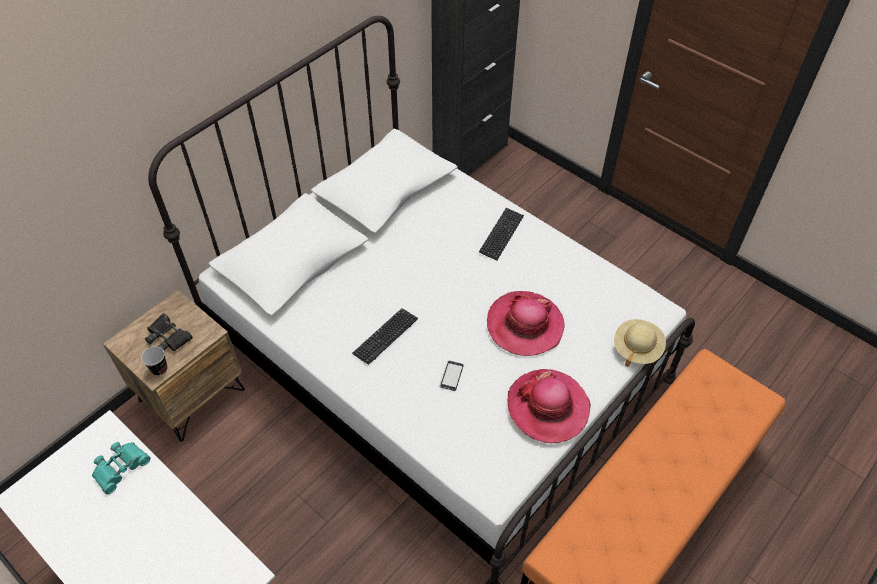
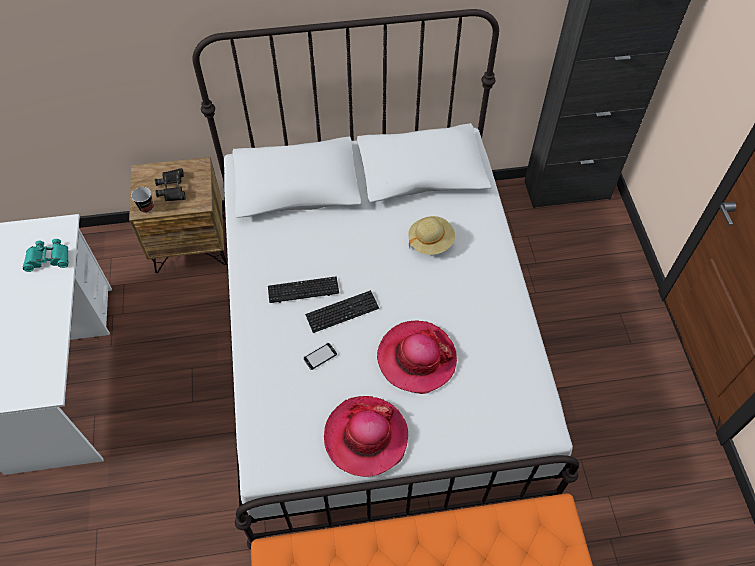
camera: 40 degrees right, 5 degrees up
(501, 234) = (475, 270): keyboard -> keyboard (342, 312)
(637, 348) = (490, 446): beige hat -> beige hat (430, 242)

